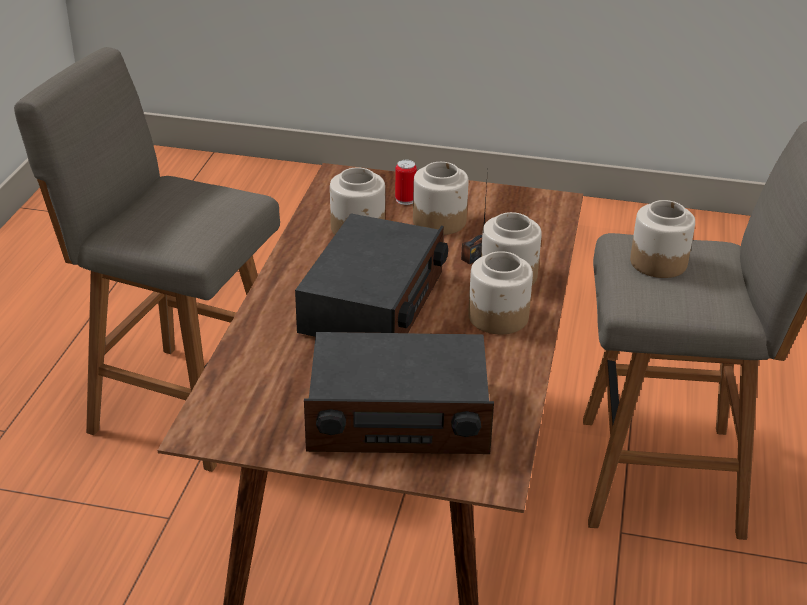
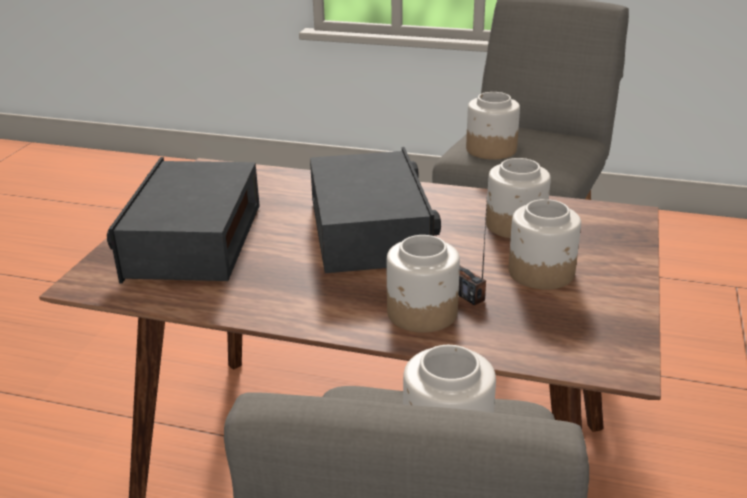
camera: 95 degrees right, 5 degrees down
(373, 303) = (370, 232): radio -> radio turned 120 degrees counterclockwise
(405, 200) = (587, 252): can -> none
(498, 317) = (335, 300): jar -> jar (490, 149)

